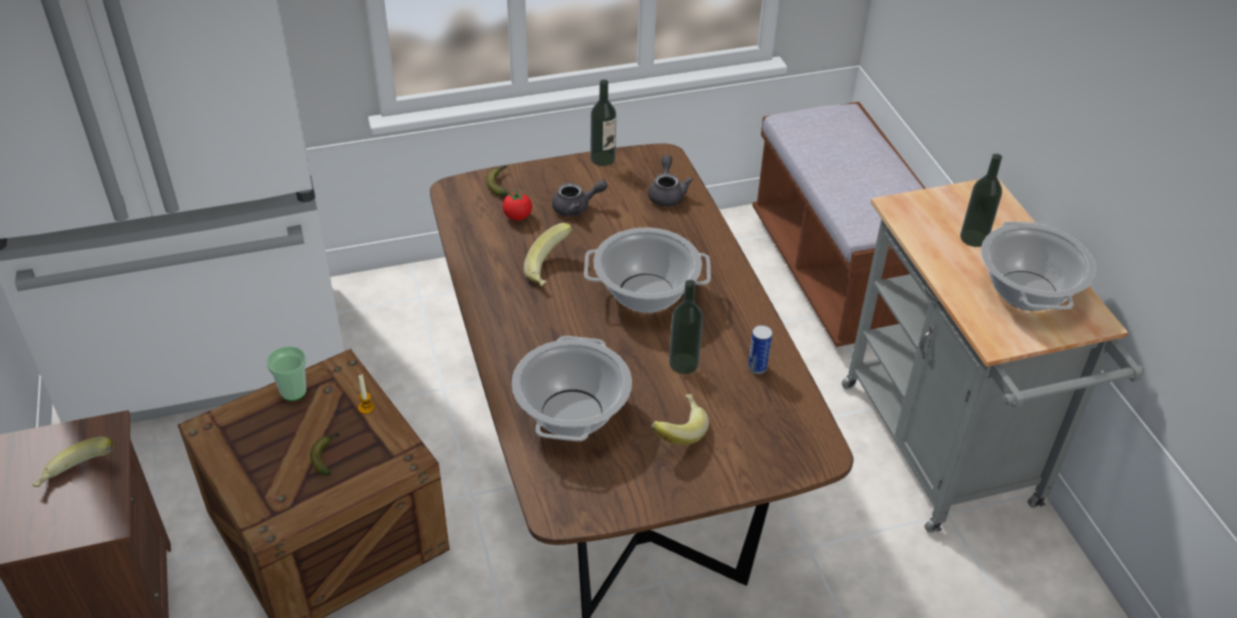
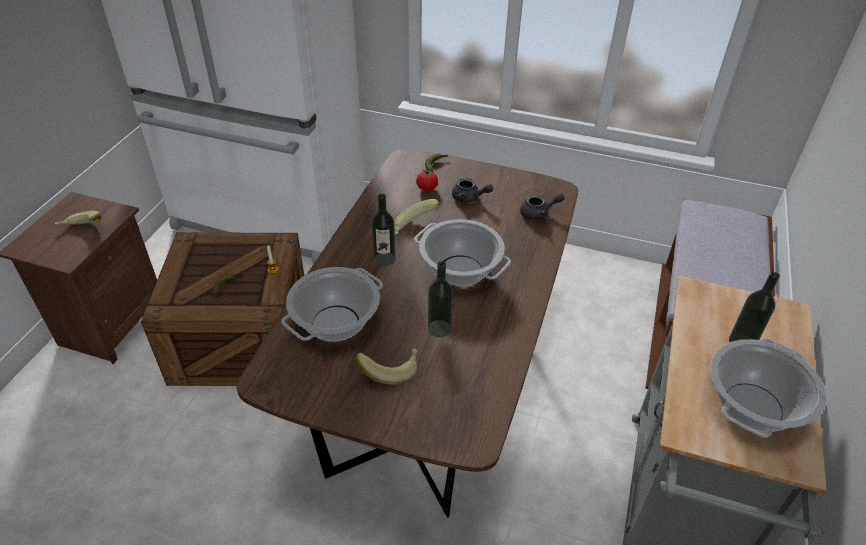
camera: 35 degrees right, 0 degrees up
(293, 391) = (246, 242): cup -> none
(602, 159) = (516, 175): bottle -> bottle (384, 259)
(667, 193) = (538, 214): grey teapot -> grey teapot turned 45 degrees clockwise
(757, 367) = (488, 357): can -> none

